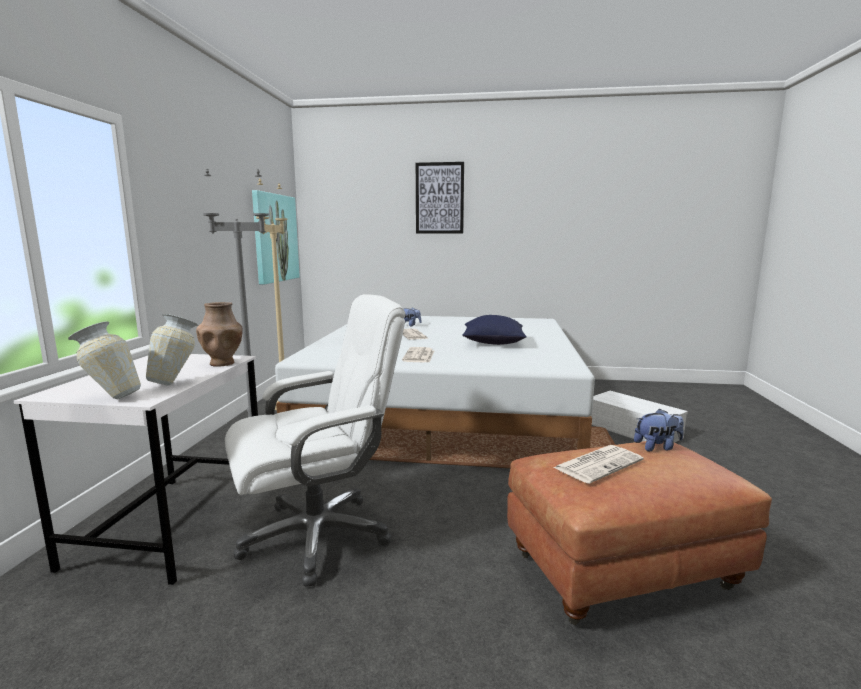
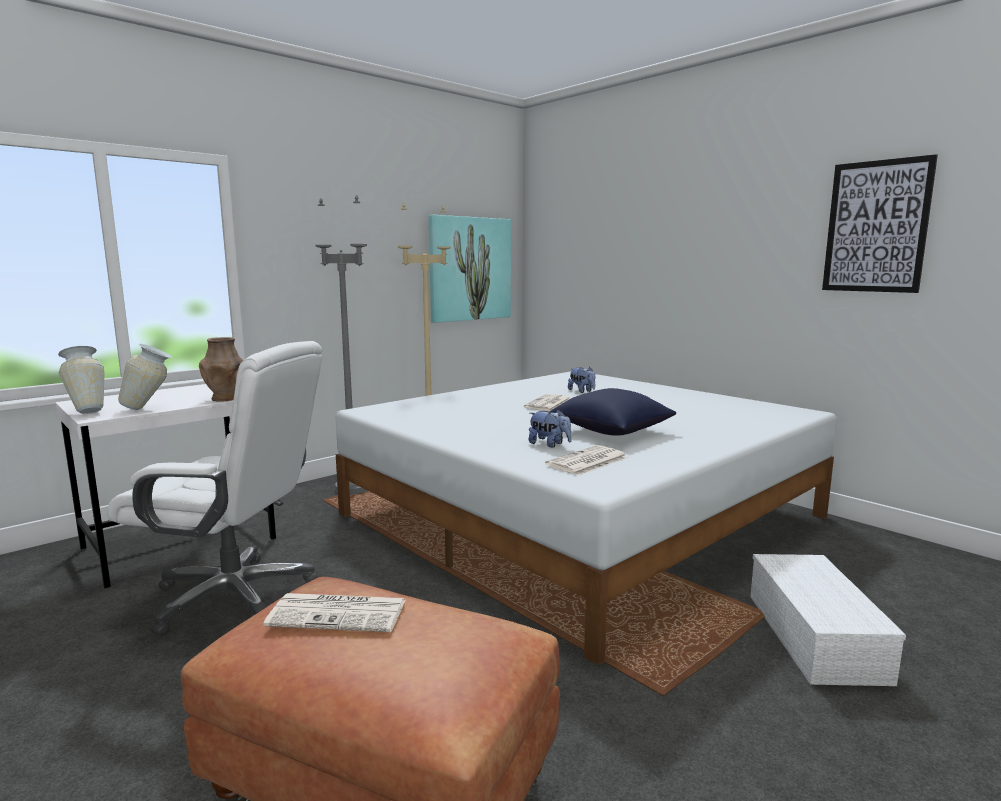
camera: 40 degrees right, 0 degrees up
(419, 356) = (474, 429): newspaper -> newspaper (587, 462)
(439, 198) = (676, 211): picture -> picture (876, 227)
(657, 447) = (469, 629): plush toy -> plush toy (549, 444)

